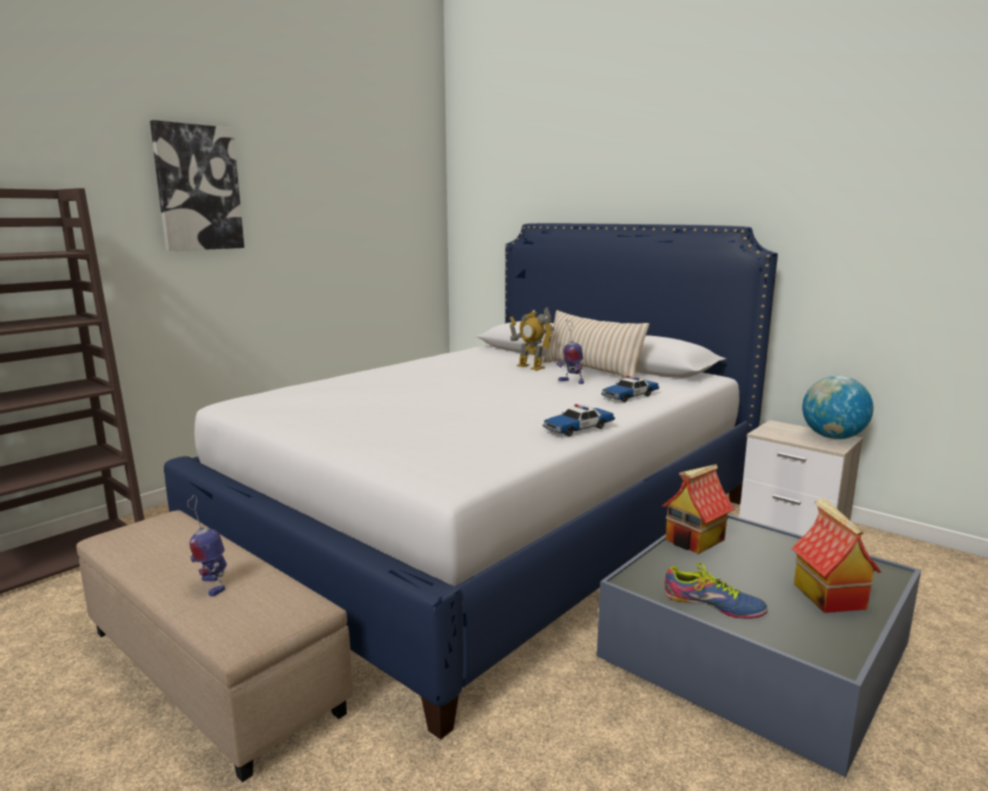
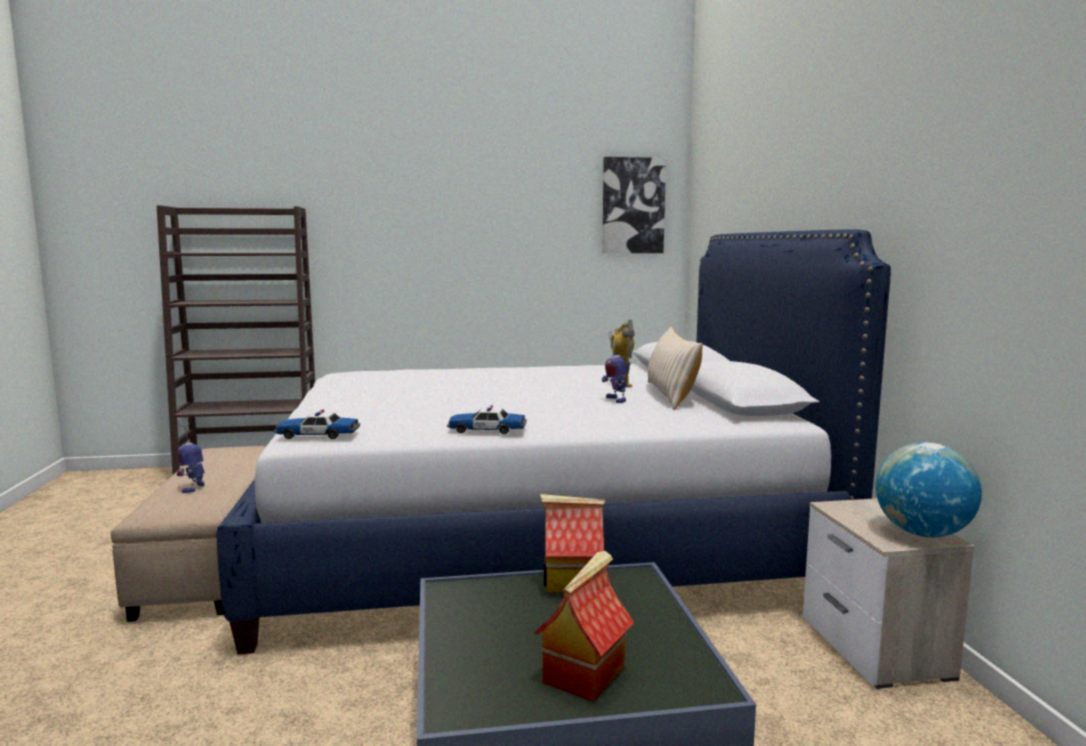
camera: 40 degrees right, 5 degrees down
(198, 188) = (411, 205): picture -> picture (633, 206)
(630, 396) = (623, 419): toy car -> toy car (317, 435)
(713, 604) = (463, 631): shoe -> none

